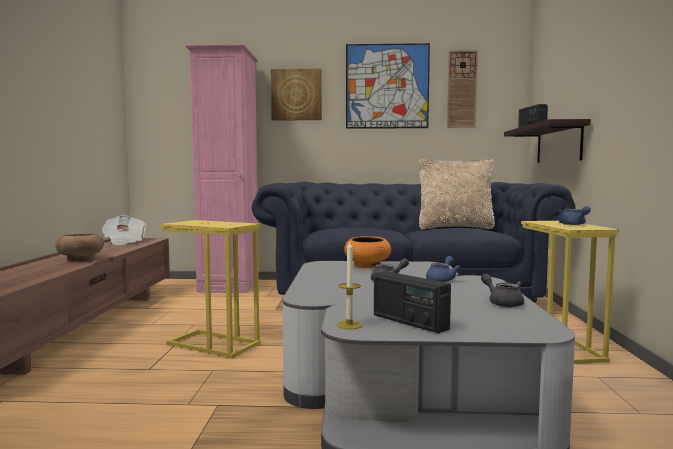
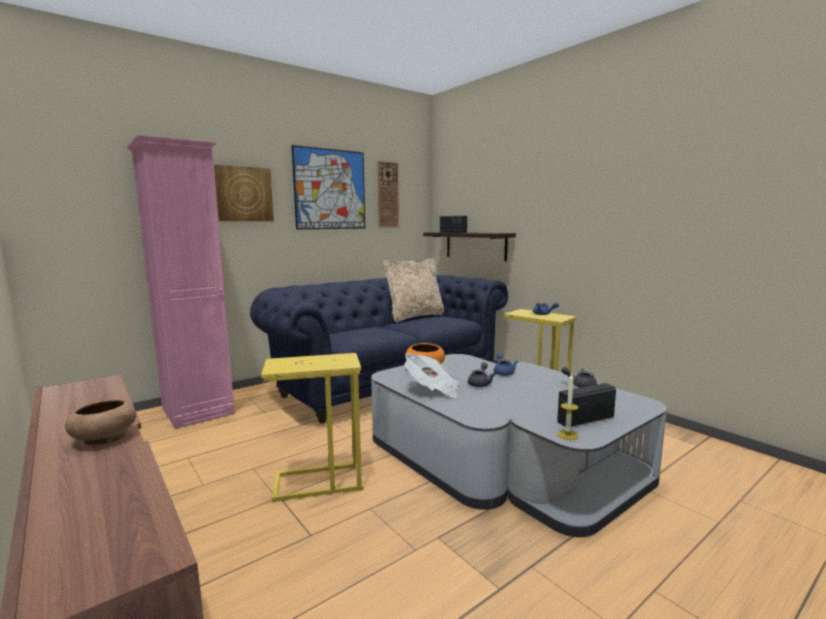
camera: 40 degrees left, 5 degrees up
(124, 242) = (74, 393): newspaper -> newspaper (433, 389)
(409, 322) = (585, 419): radio -> radio turned 150 degrees clockwise

